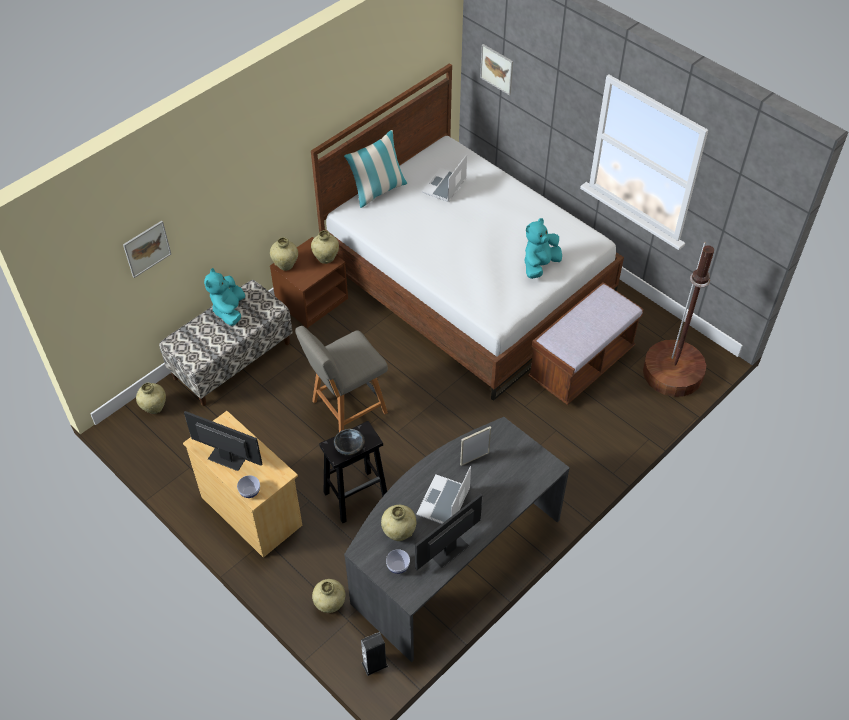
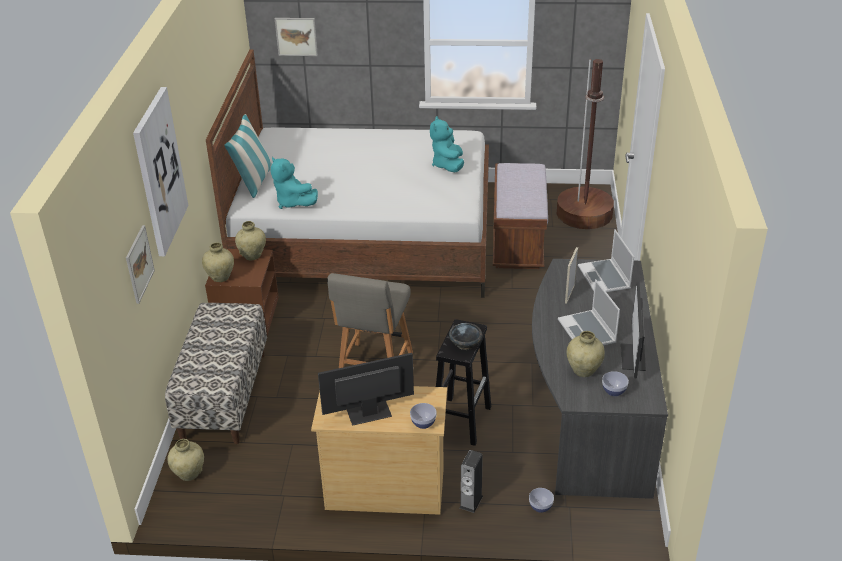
camera: 40 degrees left, 15 degrees down
(208, 179) = (159, 171): none -> picture
(229, 310) = (207, 334): turquoise plush toy -> turquoise plush toy (293, 202)
(330, 605) = (540, 507): beige vase -> bowl
(374, 664) = (629, 521): speaker -> speaker (471, 501)
(444, 186) = (307, 155): laptop -> laptop (605, 278)

